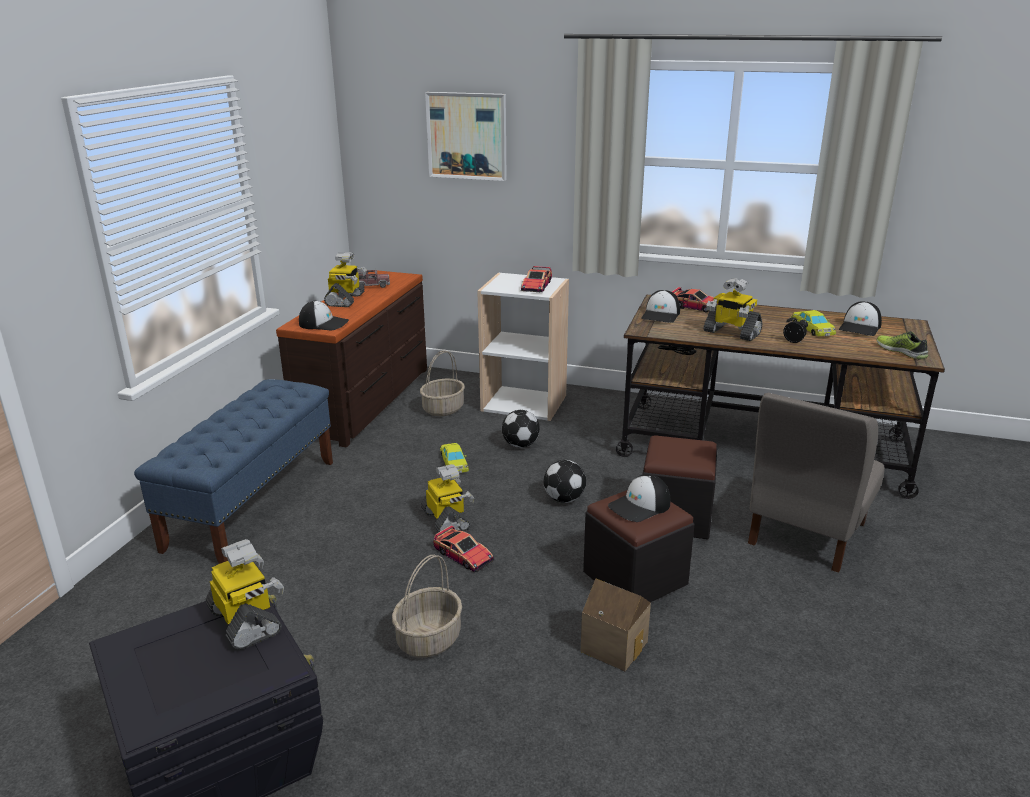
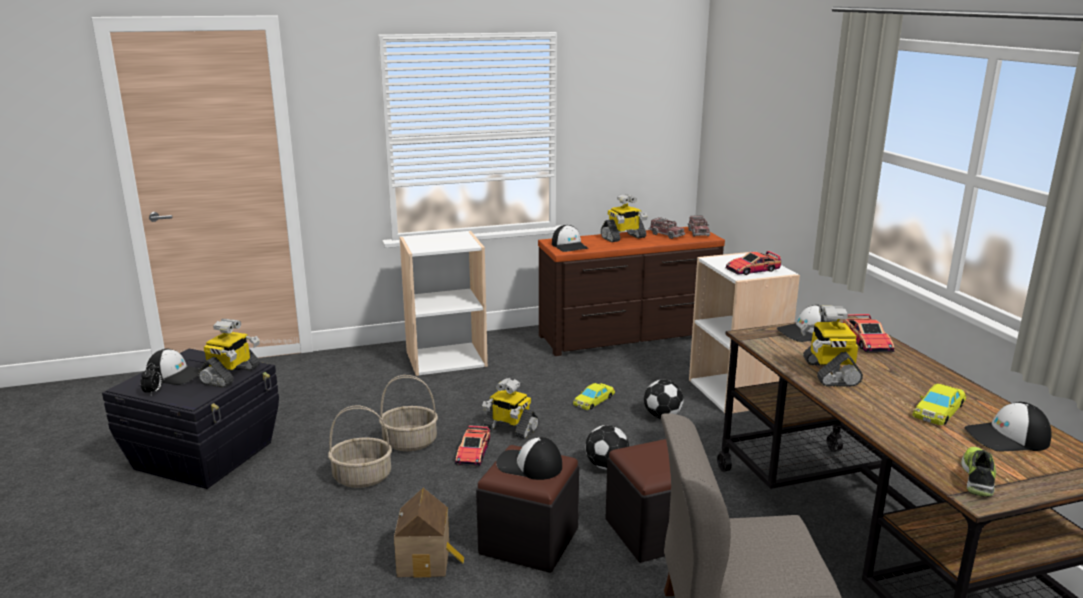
camera: 55 degrees right, 5 degrees down
(173, 669) = (175, 375): none -> cap
(253, 503) = (447, 358): blue bench -> white bookcase
(389, 275) = (698, 233): none -> toy truck
(443, 409) = (666, 365): basket -> basket (410, 442)
(446, 520) = (510, 428): toy robot -> toy robot turned 90 degrees clockwise
(467, 136) = (772, 109): picture -> none
(794, 342) = (870, 408): alarm clock -> alarm clock (154, 392)

